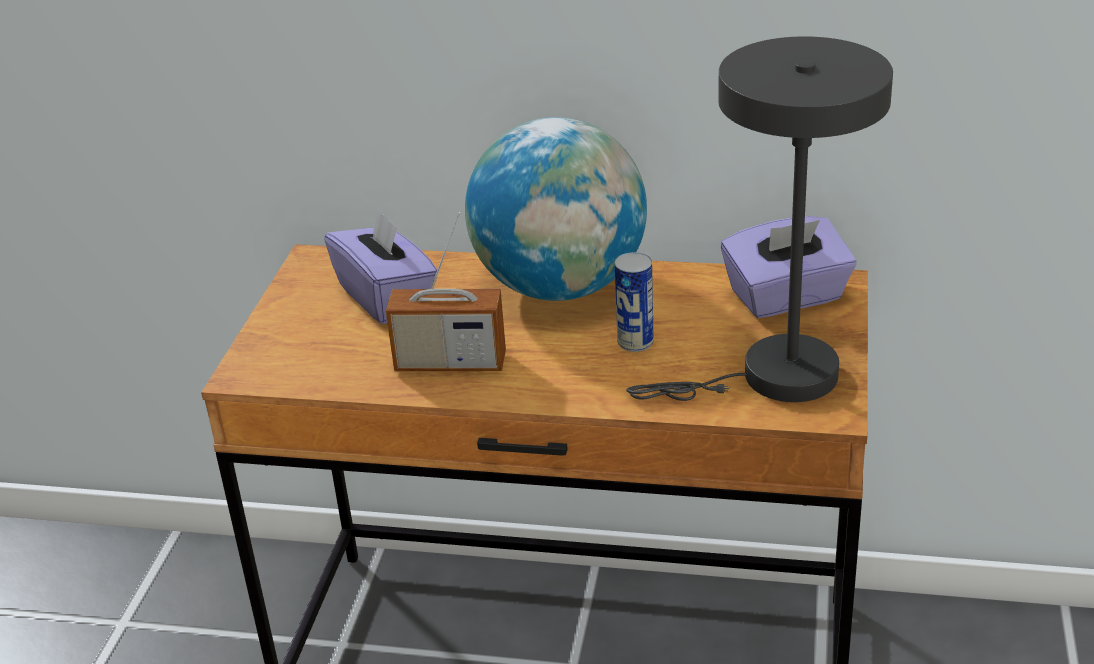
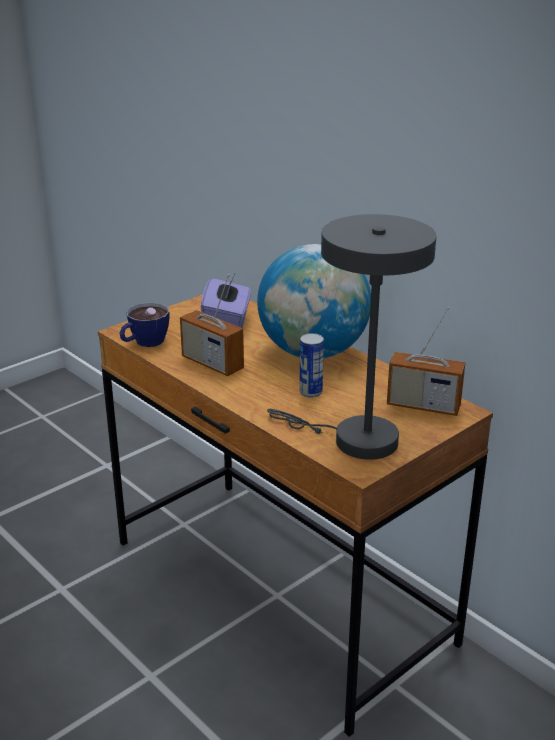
camera: 35 degrees right, 5 degrees down
(305, 378) = (144, 343): none -> cup
(787, 297) = (423, 406): purple tissue box -> radio

